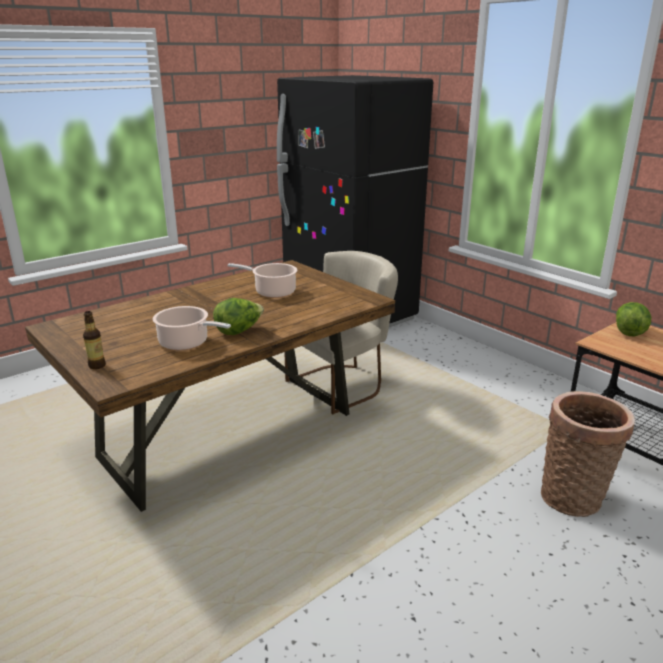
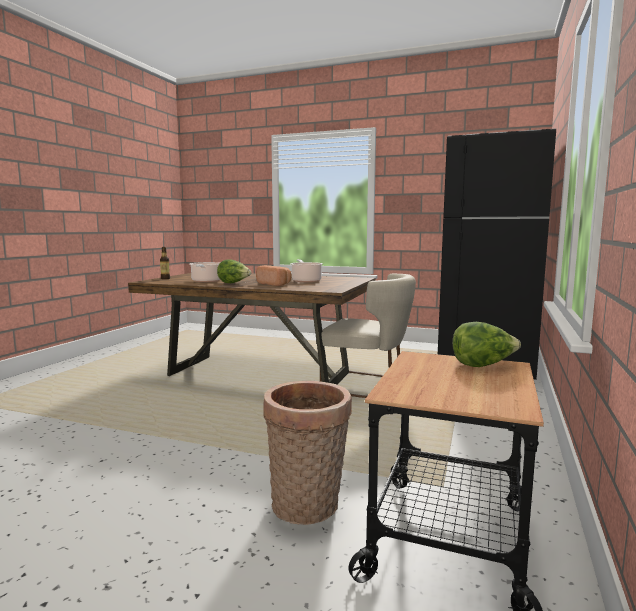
camera: 60 degrees right, 15 degrees down
(286, 312) = (275, 284): none -> bread

